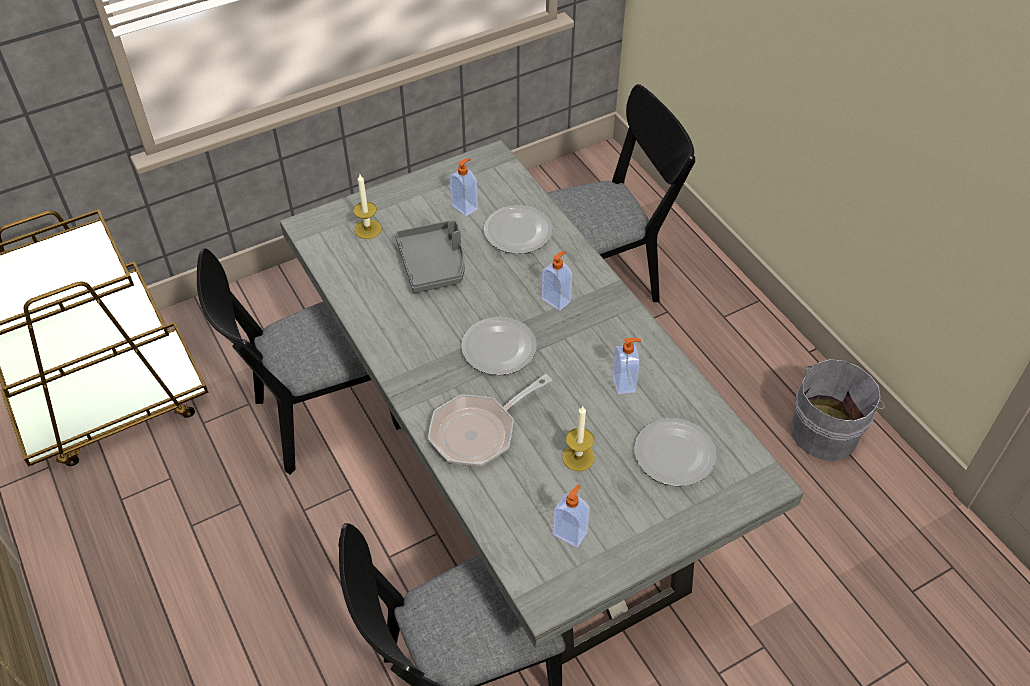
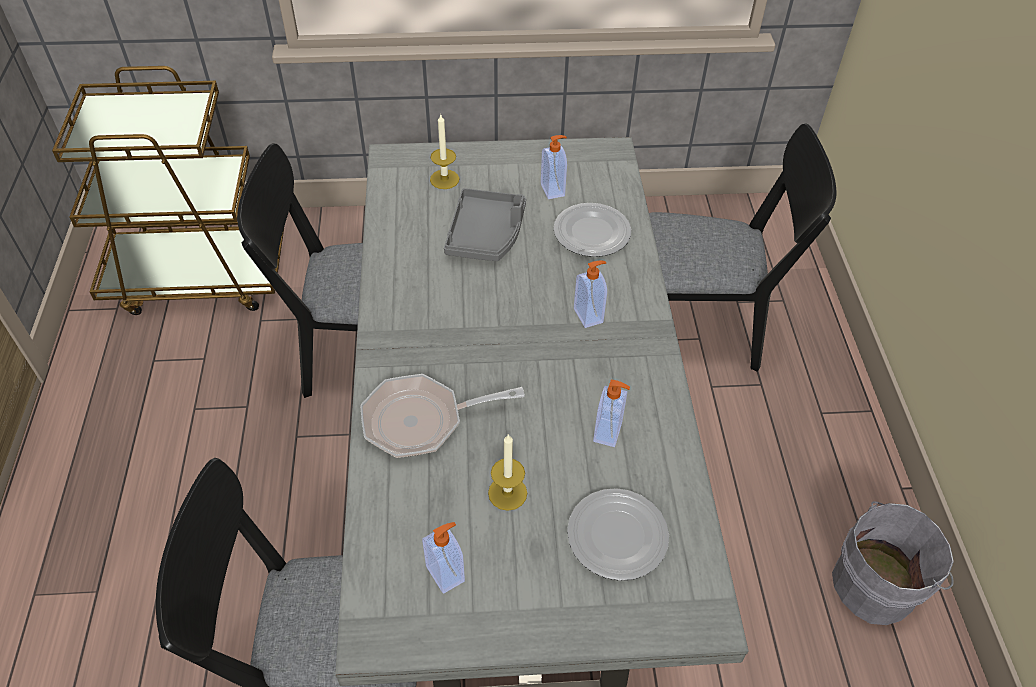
camera: 25 degrees right, 0 degrees up
(500, 348) = (498, 343): plate -> none

